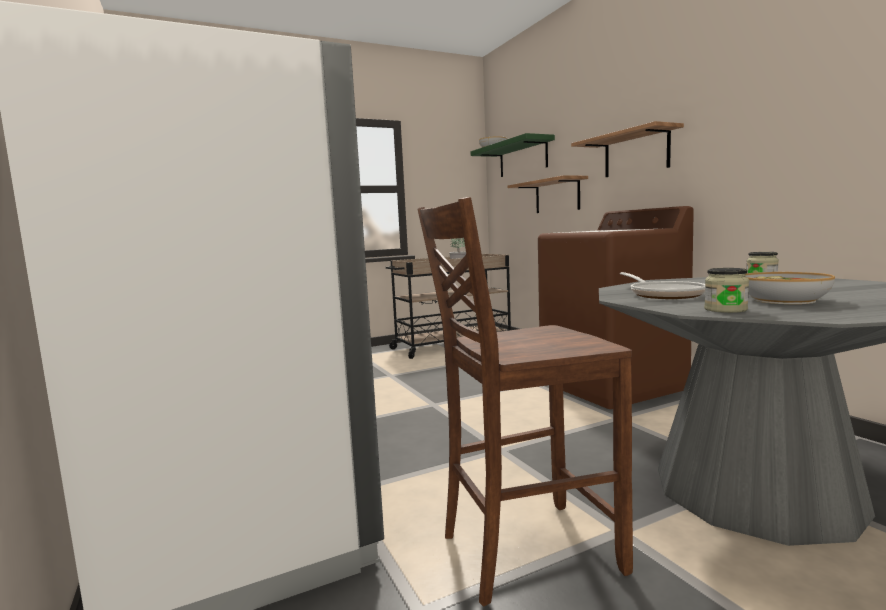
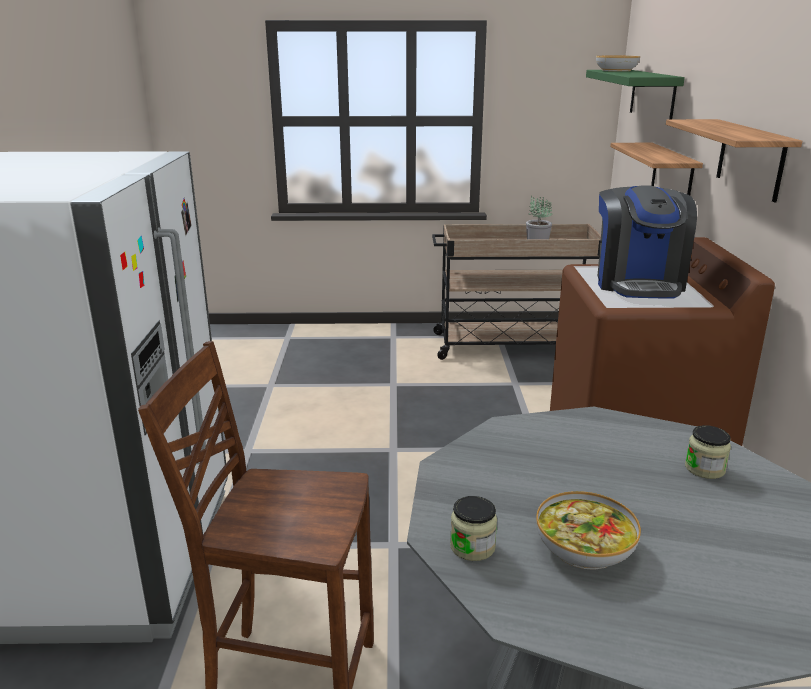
camera: 25 degrees right, 15 degrees up
(600, 230) = (638, 283): none -> coffee machine
(663, 294) = (506, 471): frying pan -> none

